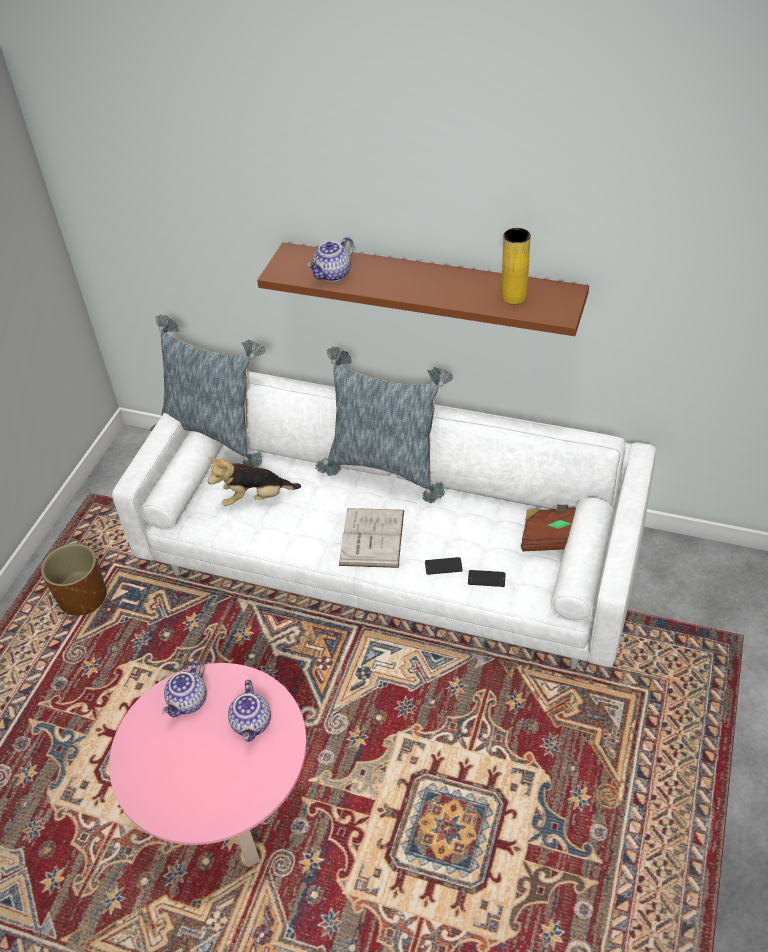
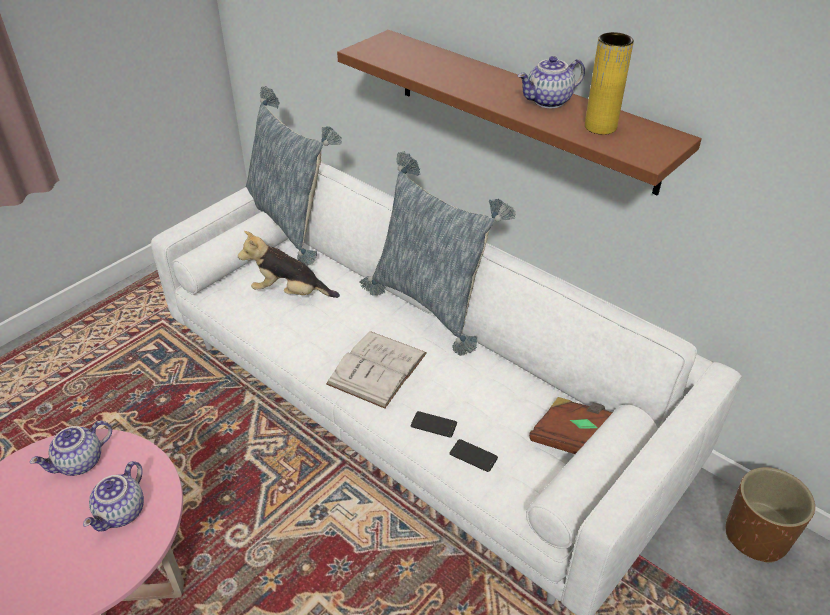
camera: 20 degrees right, 5 degrees down
(83, 597) = (118, 340): brown planter -> brown planter (756, 536)
(333, 275) = (415, 64): teapot -> teapot (548, 102)

